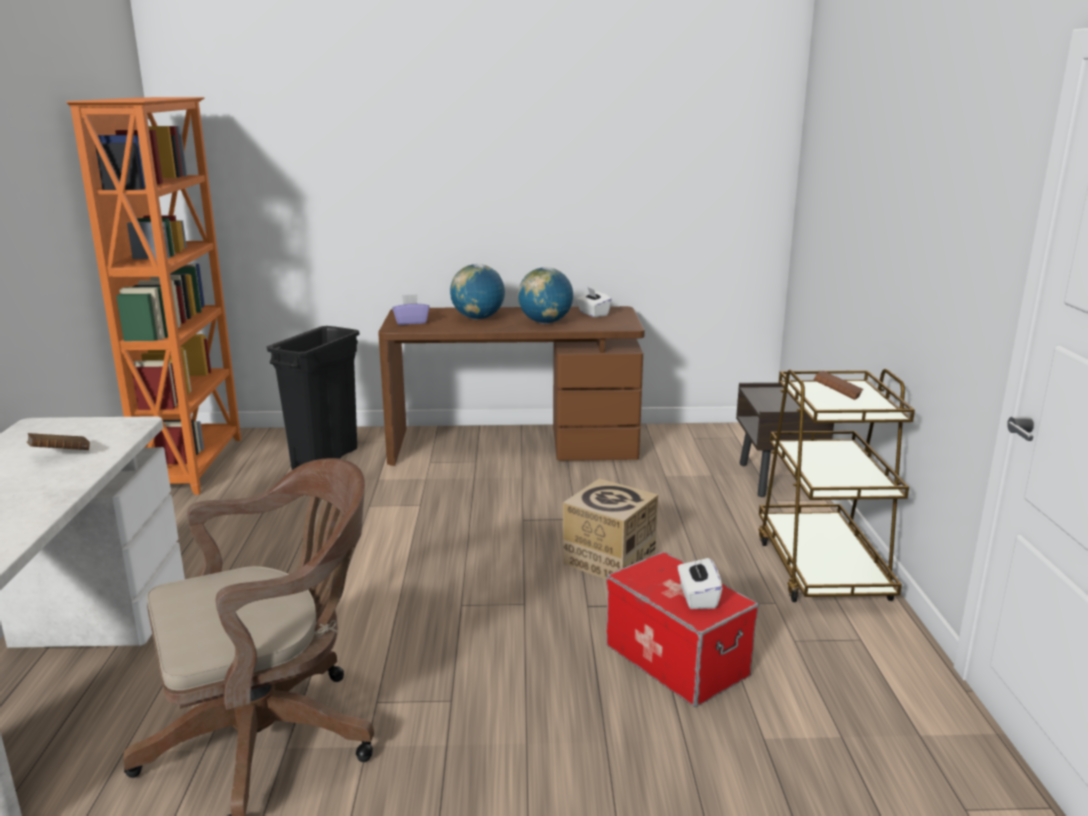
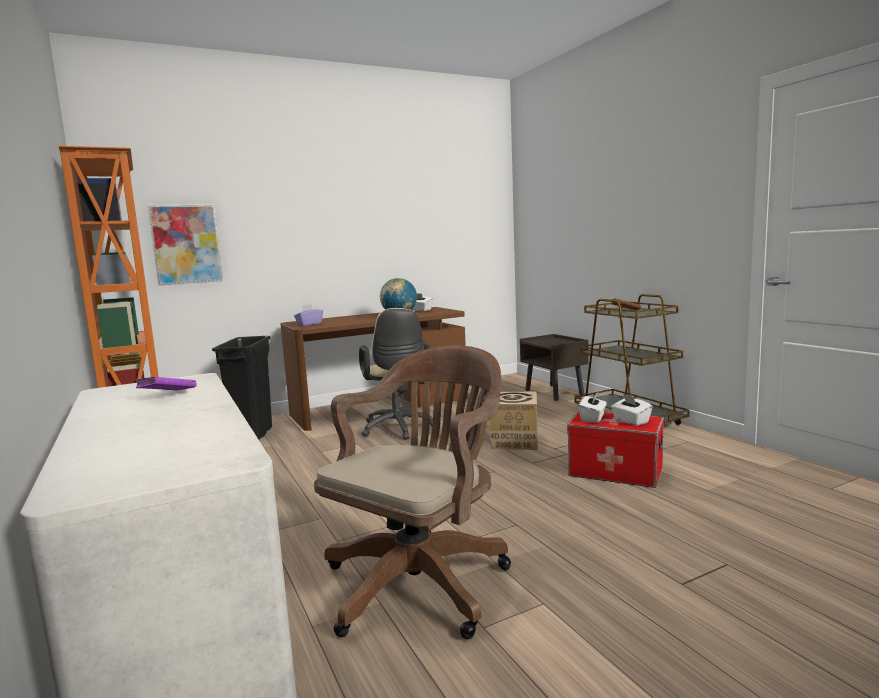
camera: 25 degrees left, 10 degrees down
(60, 455) = (167, 396): brown book -> purple book
(276, 193) = (186, 244): none -> picture
(478, 318) = (352, 319): globe -> none
(492, 493) = (398, 429): none -> beige office chair
(654, 575) = (593, 418): none -> white tissue box

